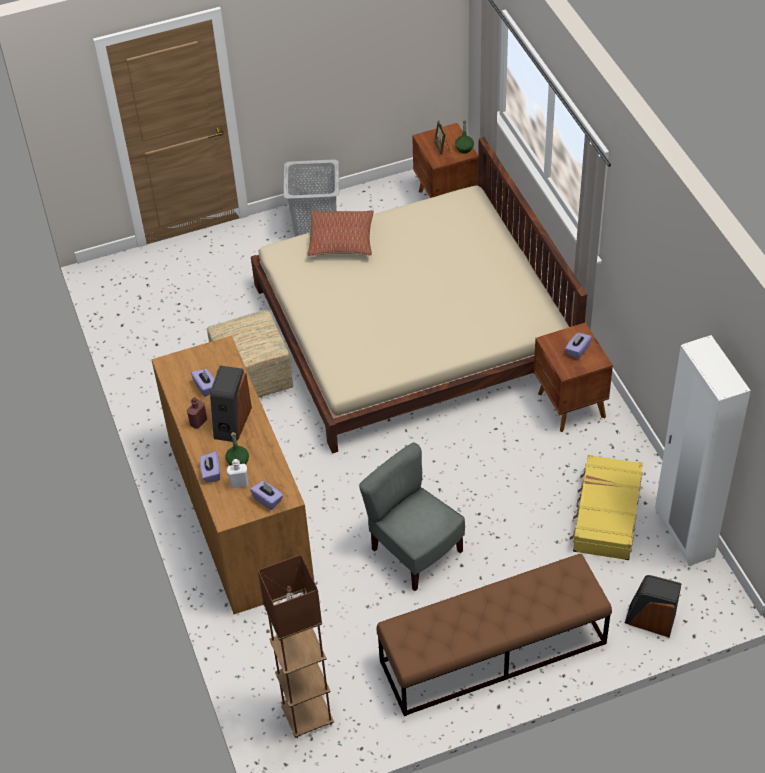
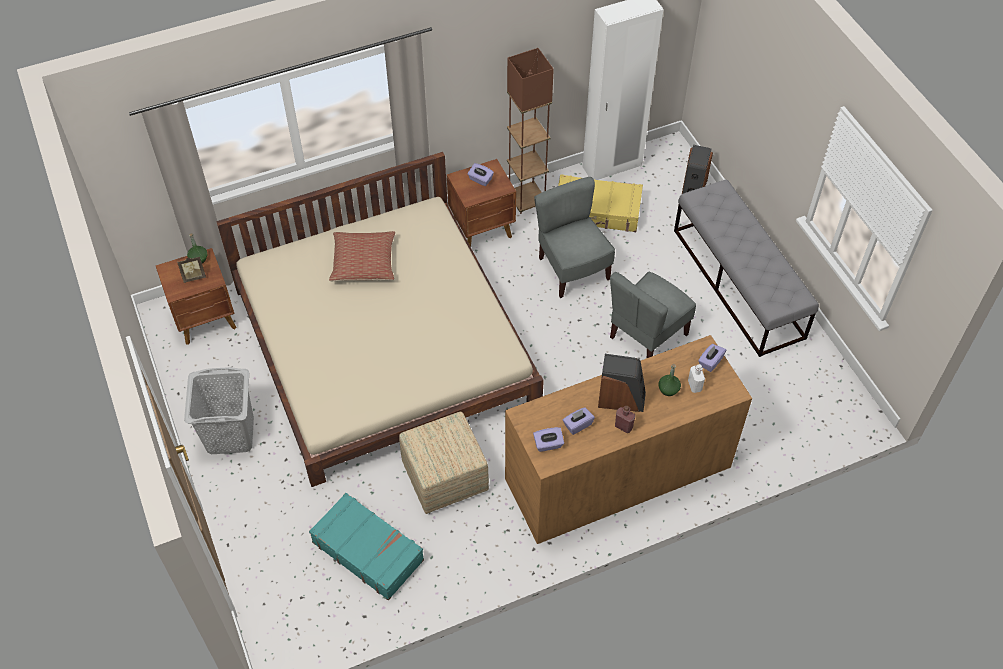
camera: 95 degrees left, 5 degrees up
(184, 325) = (368, 550): none -> turquoise suitcase
(211, 473) = (685, 409): purple tissue box -> purple tissue box (548, 444)
(307, 716) = (820, 404): brown floor lamp -> brown floor lamp (526, 200)
(341, 241) = (310, 369): pillow -> pillow (364, 263)
(492, 652) = (738, 283): brown bench -> grey bench
(513, 486) = (572, 269): none -> grey chair

